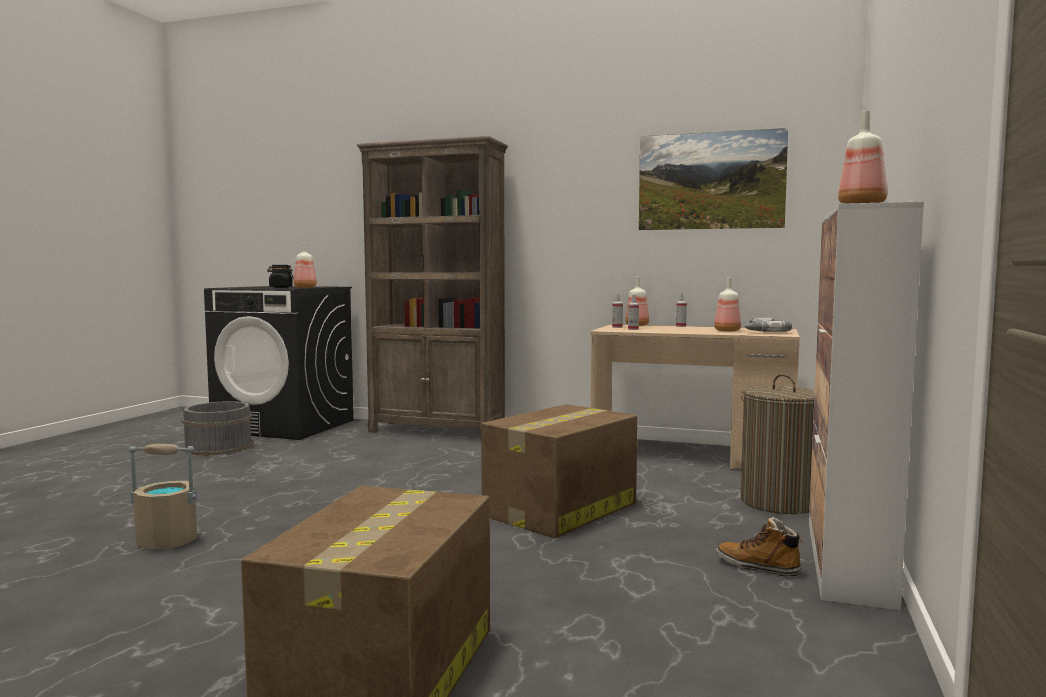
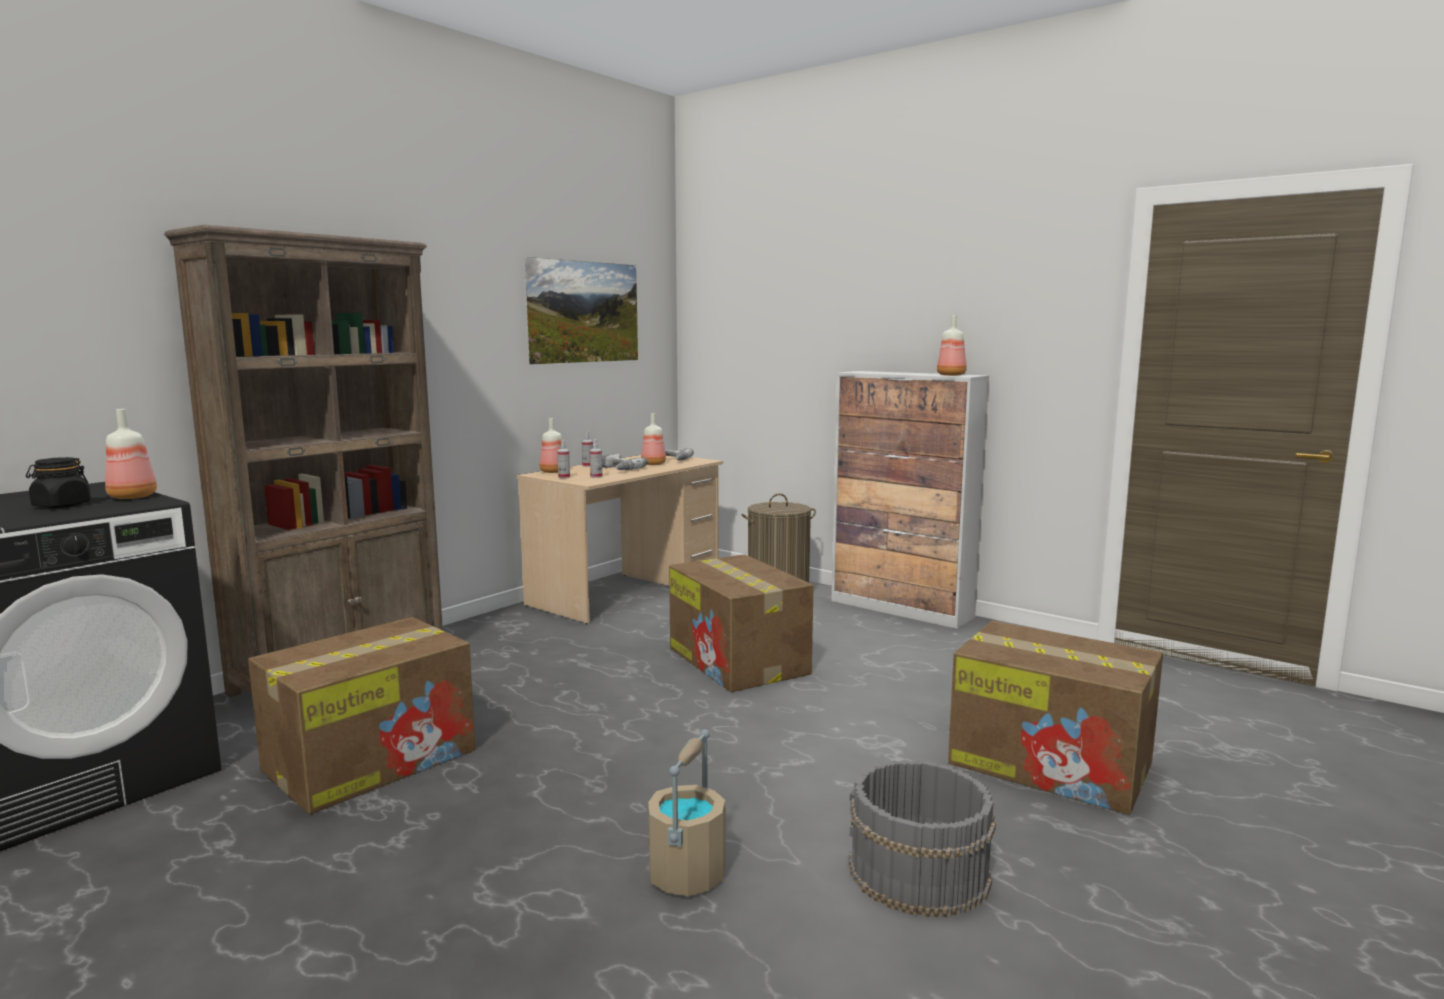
camera: 70 degrees left, 5 degrees up
(218, 447) = (139, 850): grey bucket -> grey bucket (918, 873)
(319, 457) = (373, 759): none -> cardboard box
(681, 329) = (618, 469): none -> power drill
(758, 567) = (901, 630): boot -> none

